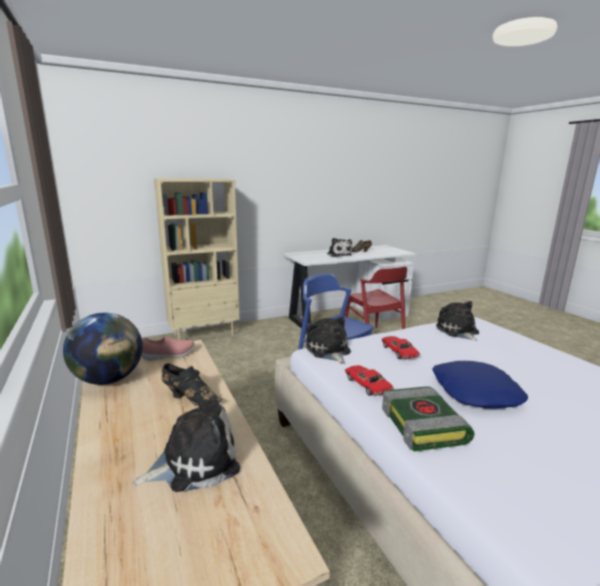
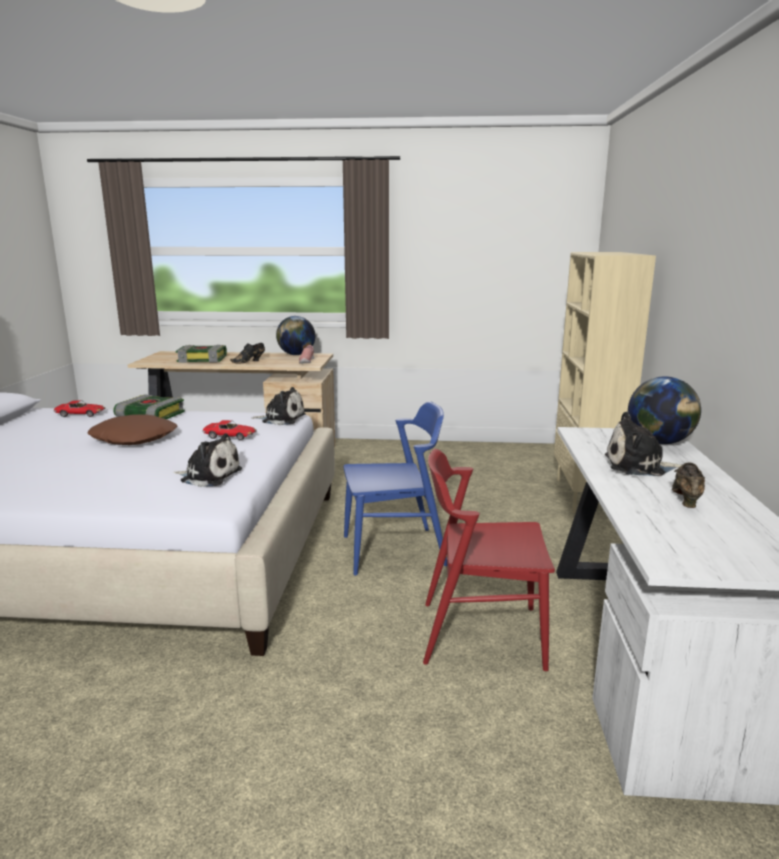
camera: 120 degrees right, 0 degrees up
(194, 461) = (203, 359): plush toy -> book
(305, 254) = (659, 442): none -> globe
(366, 385) = (213, 416): toy car -> toy car (81, 414)
(474, 392) = (134, 438): blue pillow -> brown pillow

